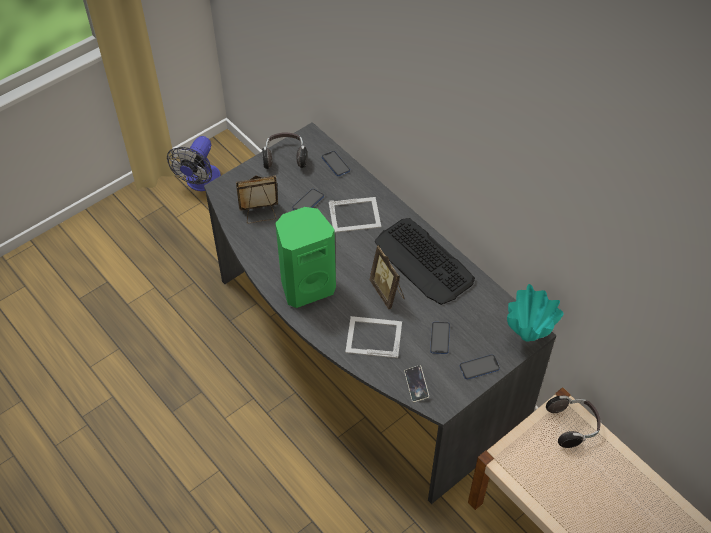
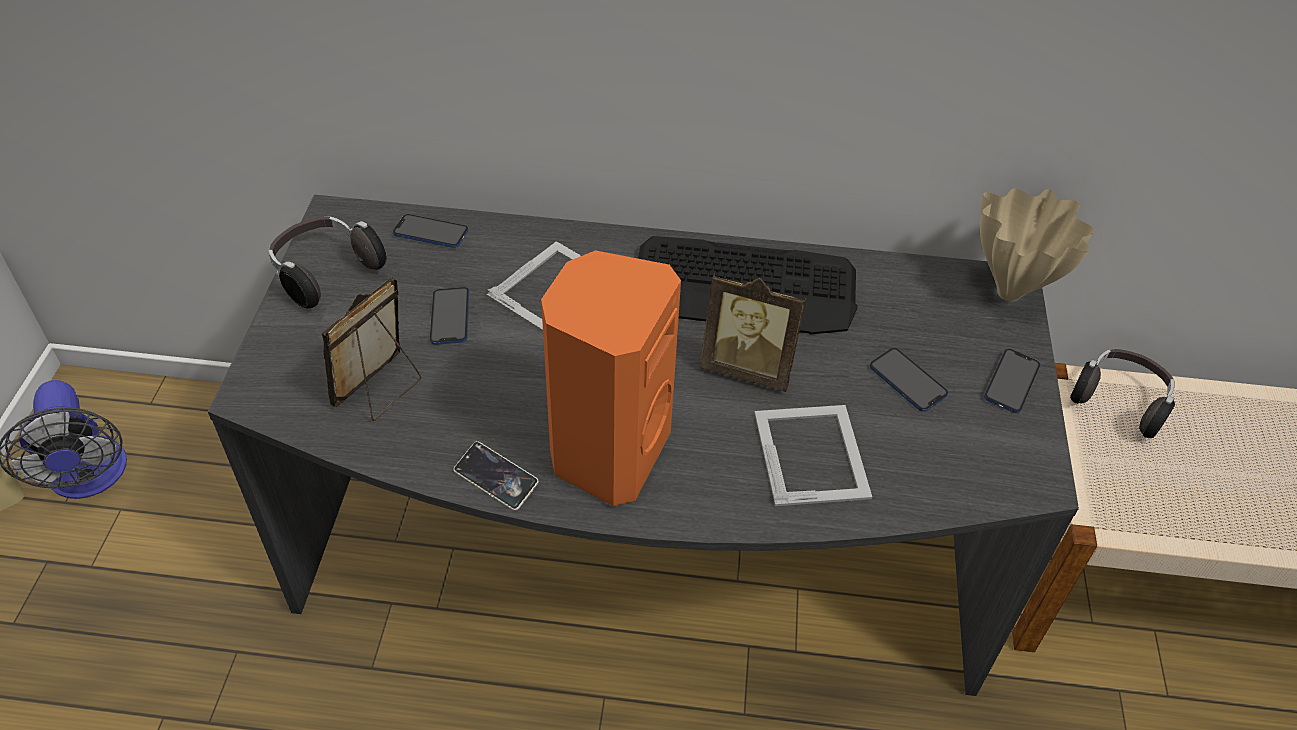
camera: 45 degrees left, 5 degrees down
(306, 286) = (607, 452): green speaker -> orange speaker
(373, 336) = (812, 453): picture frame -> picture frame turned 120 degrees clockwise
(416, 385) = (967, 477): phone -> phone (496, 479)
(527, 337) = (1011, 294): turquoise vase -> beige vase

